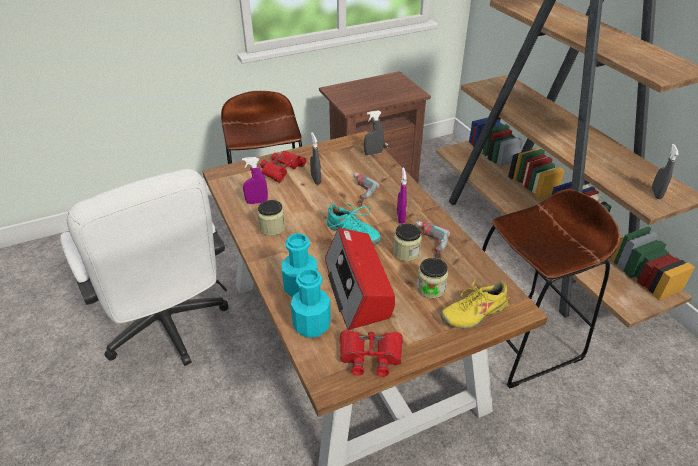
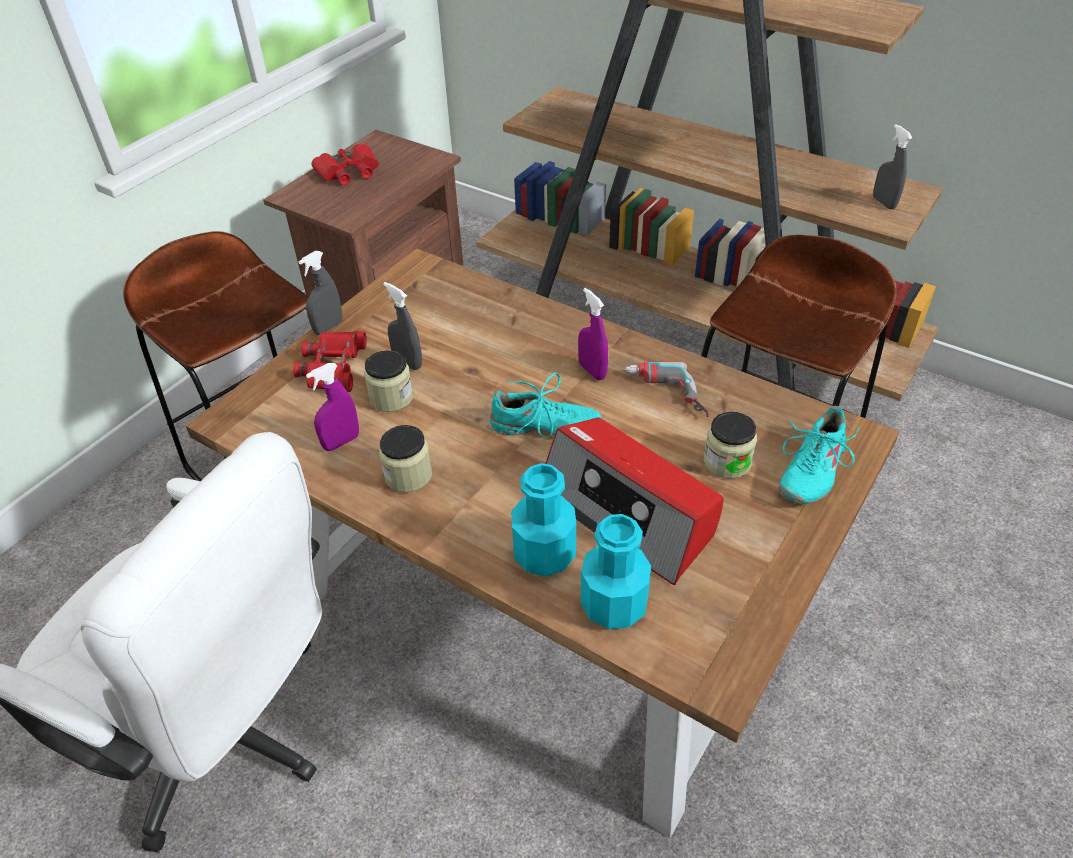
camera: 30 degrees left, 5 degrees up
(357, 192) = (492, 356): power drill -> none
(370, 355) = (737, 606): red binoculars -> red binoculars (348, 171)
(373, 153) = (460, 282): grey spray bottle -> grey spray bottle (328, 327)
(406, 253) = (647, 423): jar -> jar (391, 398)
(473, 313) = (811, 470): yellow shoe -> turquoise shoe

